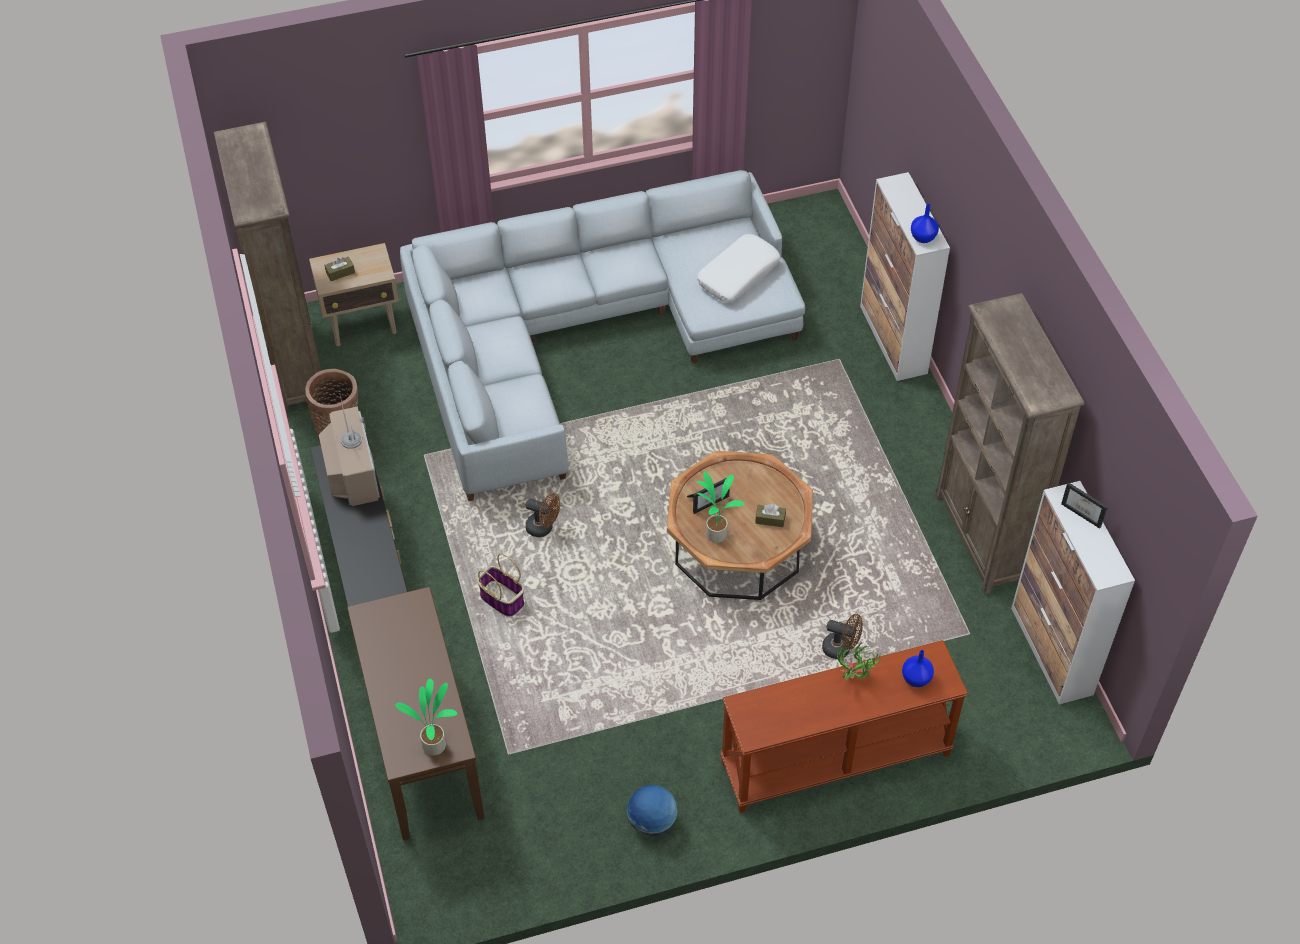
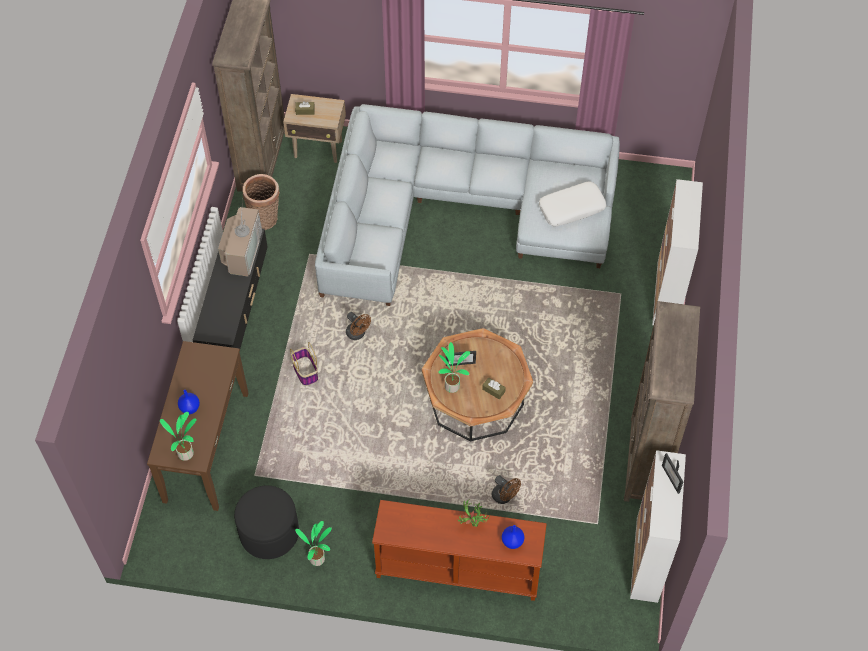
camera: 25 degrees right, 5 degrees up
(569, 817) = (269, 532): none -> black ottoman
(652, 822) = (318, 559): globe -> potted plant
(923, 238) = (683, 235): blue vase -> blue vase (189, 408)

